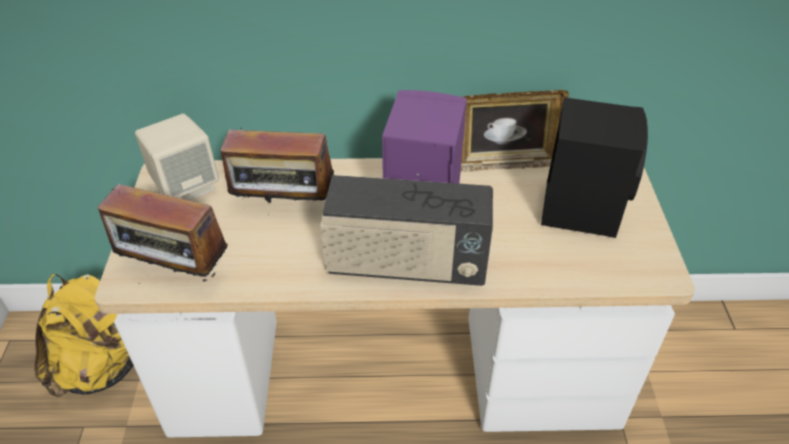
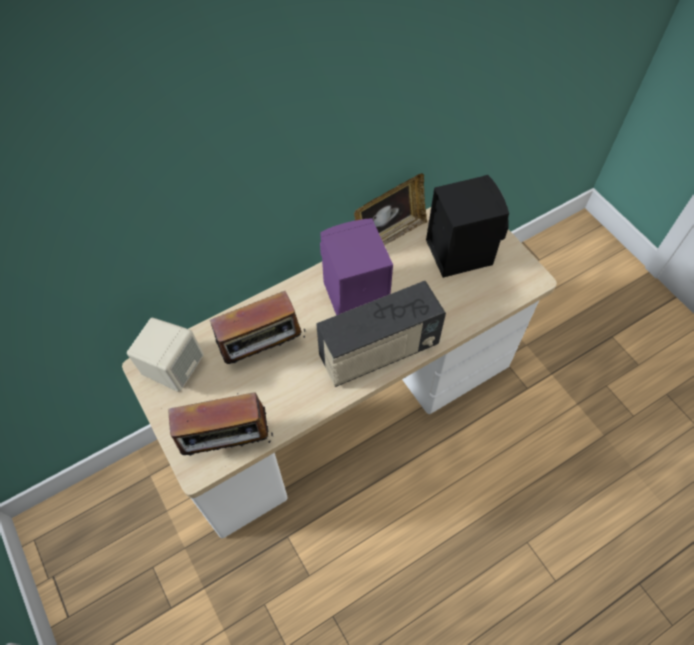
camera: 30 degrees left, 15 degrees up
(105, 366) = (132, 515): yellow backpack -> none

